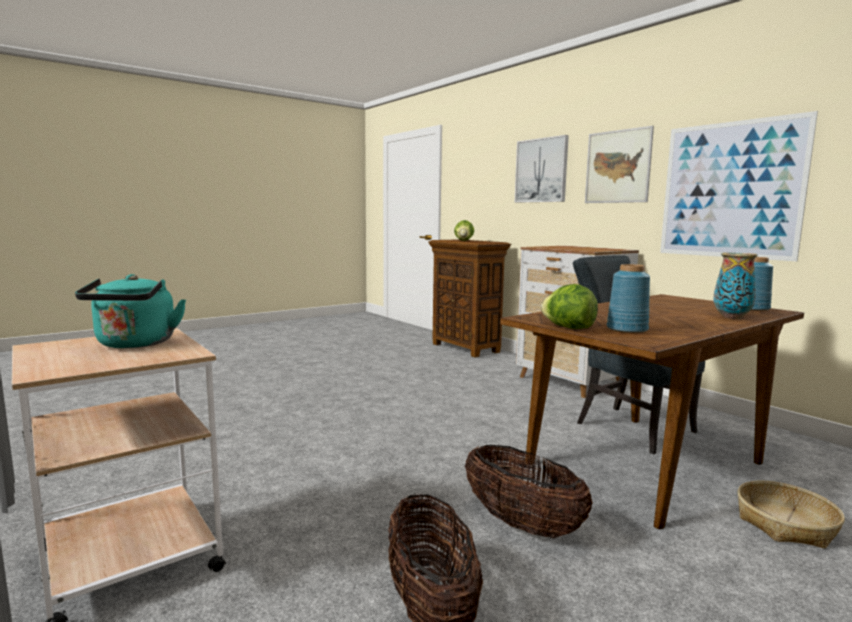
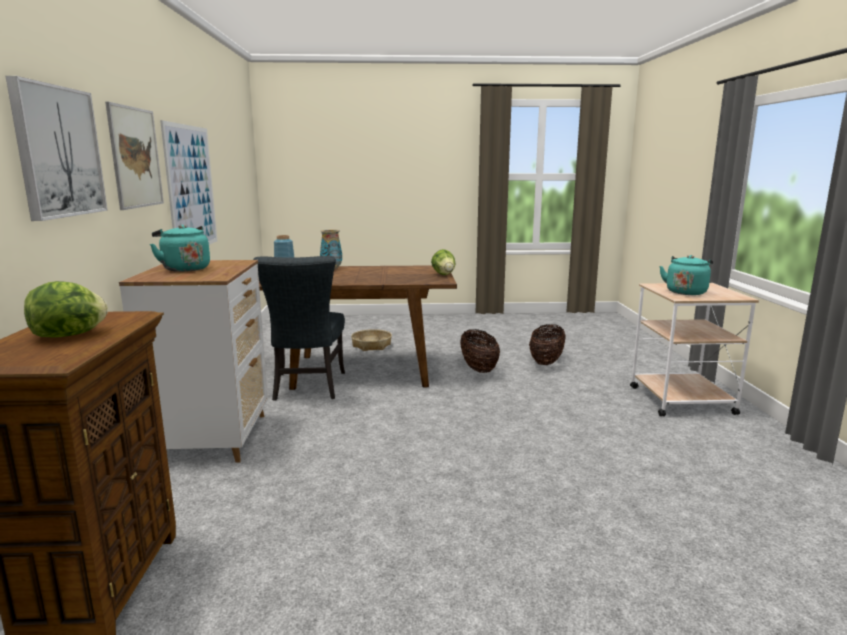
camera: 145 degrees left, 5 degrees up
(585, 248) = (184, 269): none -> turquoise kettle
(626, 329) = (419, 271): blue vase -> none

